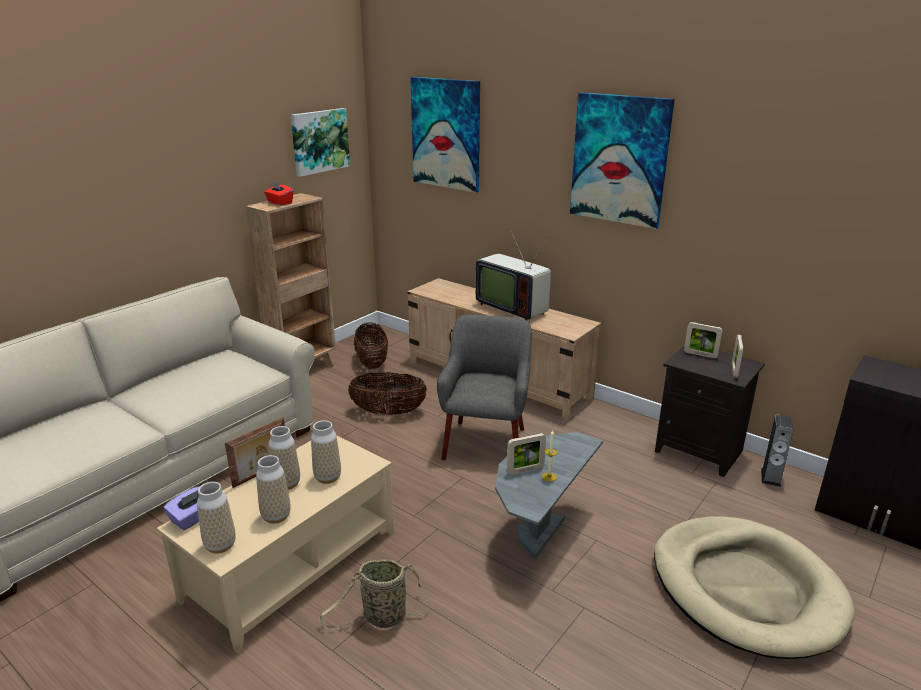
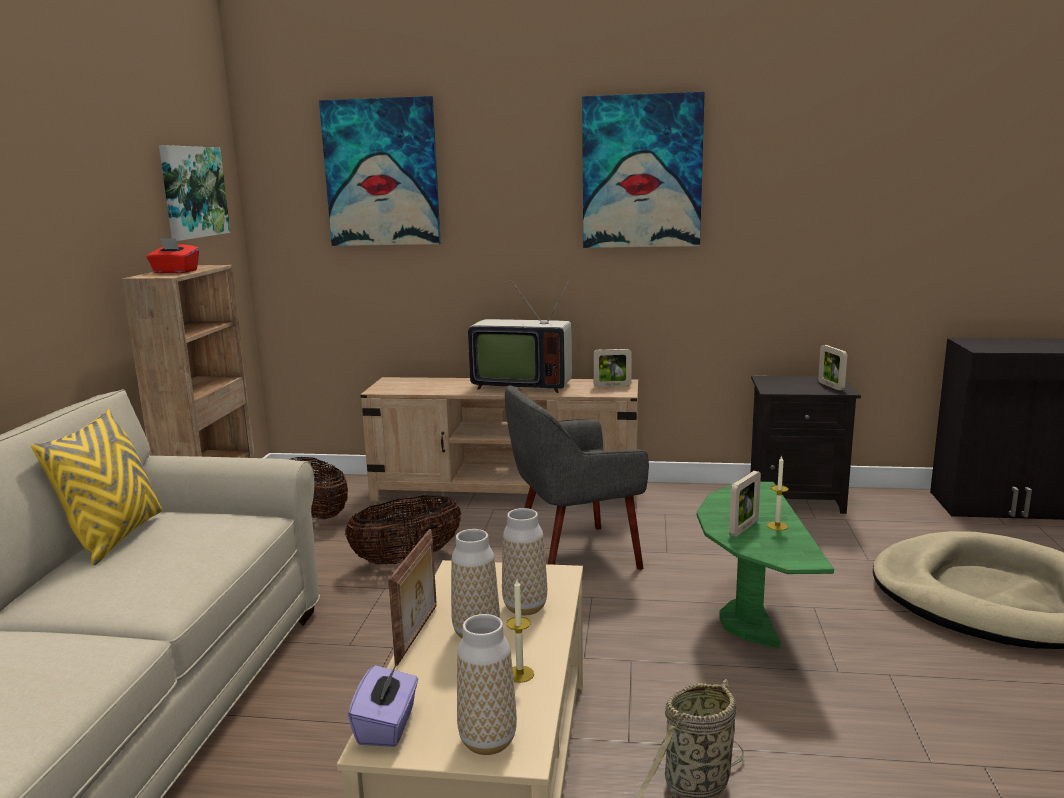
camera: 30 degrees left, 10 degrees down
(195, 364) = (115, 537): none -> yellow pillow
(276, 516) = (520, 674): vase -> candle
(486, 443) = (573, 555): grey armchair -> grey armchair turned 90 degrees counterclockwise
(539, 534) = (751, 622): grey side table -> green side table
(700, 354) = (780, 381): picture frame -> picture frame (612, 386)
(770, 477) = (883, 502): speaker -> none

